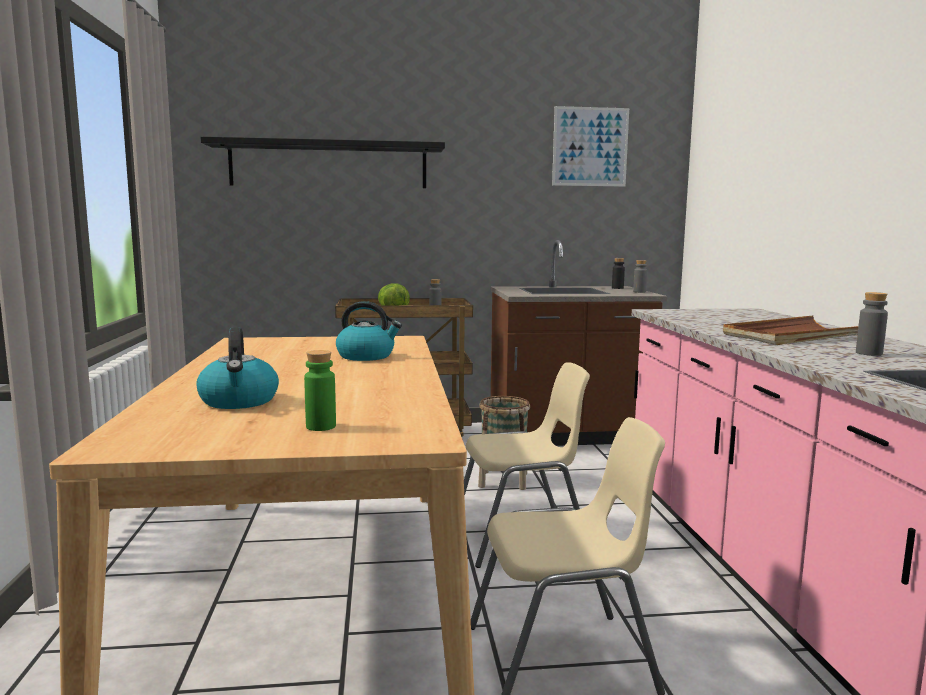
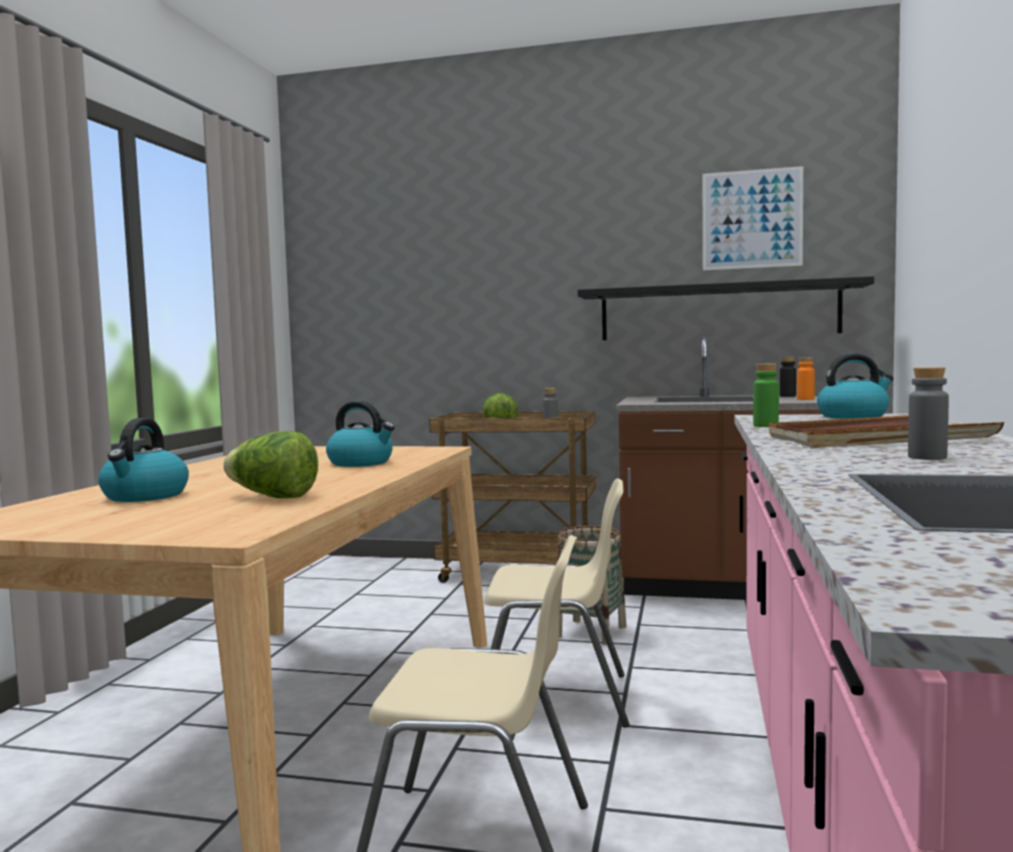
camera: 20 degrees right, 5 degrees down
(321, 426) = (162, 519): green bottle -> green bottle (765, 426)
(329, 165) = (441, 265): black shelf -> black shelf (718, 311)
(370, 397) = (273, 497): none -> lettuce
(639, 292) = (805, 399): grey bottle -> orange bottle
(721, 312) = (853, 416): none -> kettle

